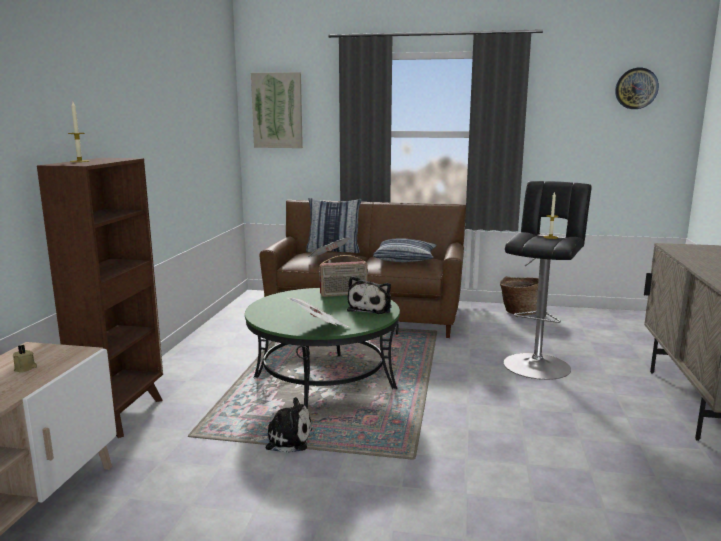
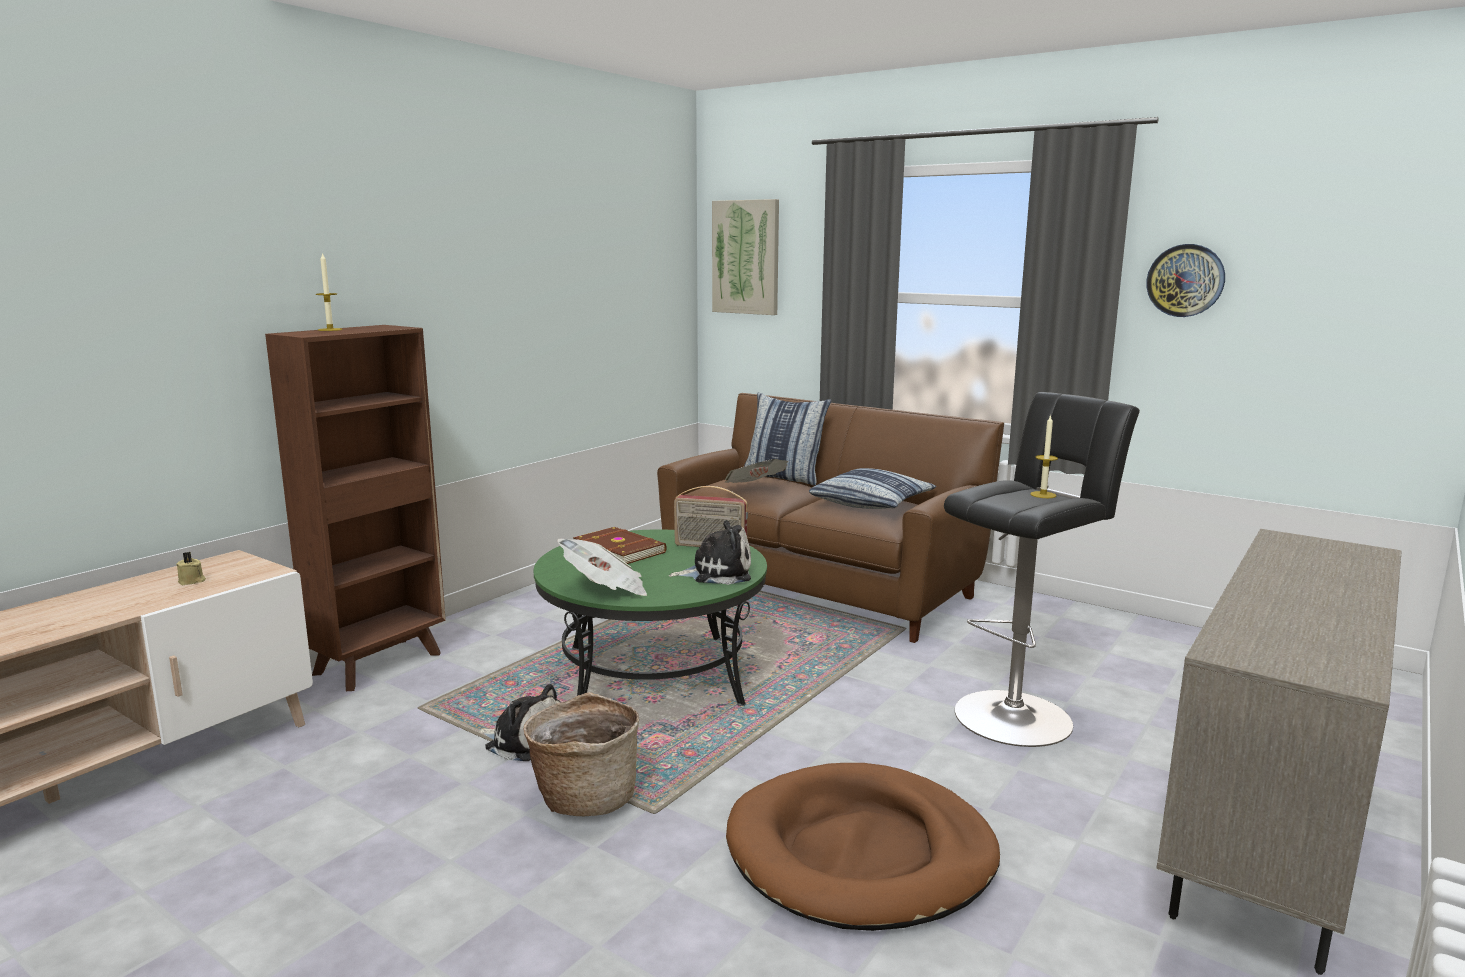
camera: 25 degrees right, 0 degrees up
(291, 304) = (620, 549): none -> brown book
(371, 308) = (717, 573): plush toy -> plush toy turned 135 degrees counterclockwise
(519, 312) = (1087, 622): basket -> basket (585, 797)
(541, 449) = (860, 853): none -> brown dog bed
(636, 88) = (1352, 223): wall clock -> wall clock (1185, 280)

